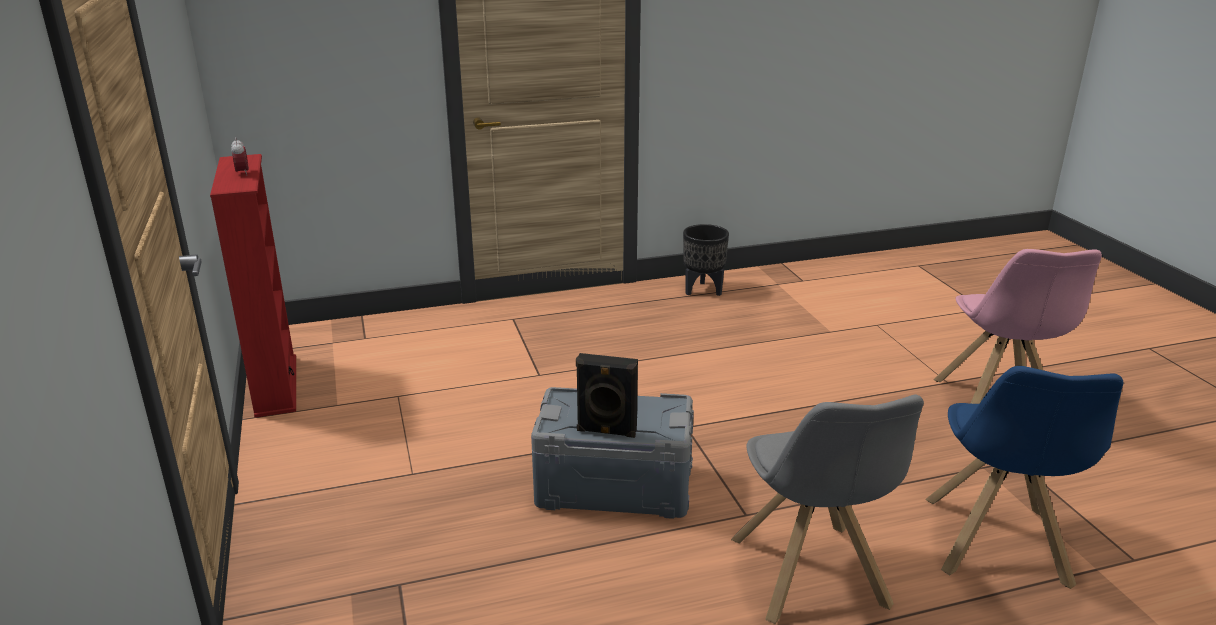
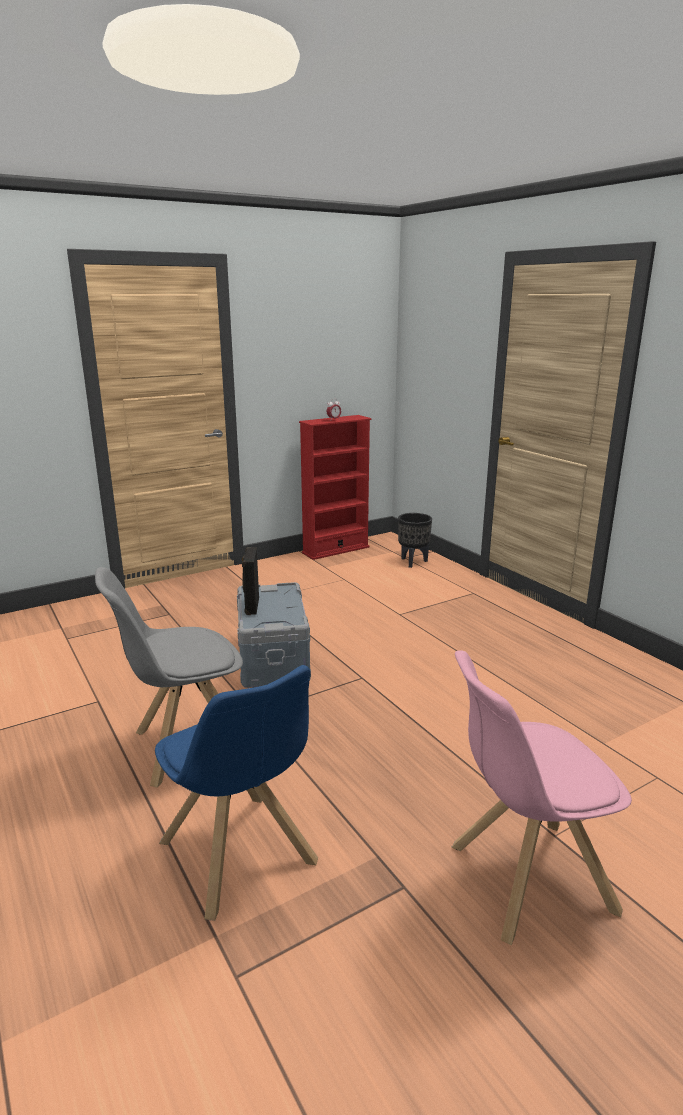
camera: 75 degrees right, 5 degrees down
(703, 290) = (616, 661): black planter -> black planter (413, 562)
(997, 546) = (241, 857): blue chair -> blue chair turned 120 degrees counterclockwise

